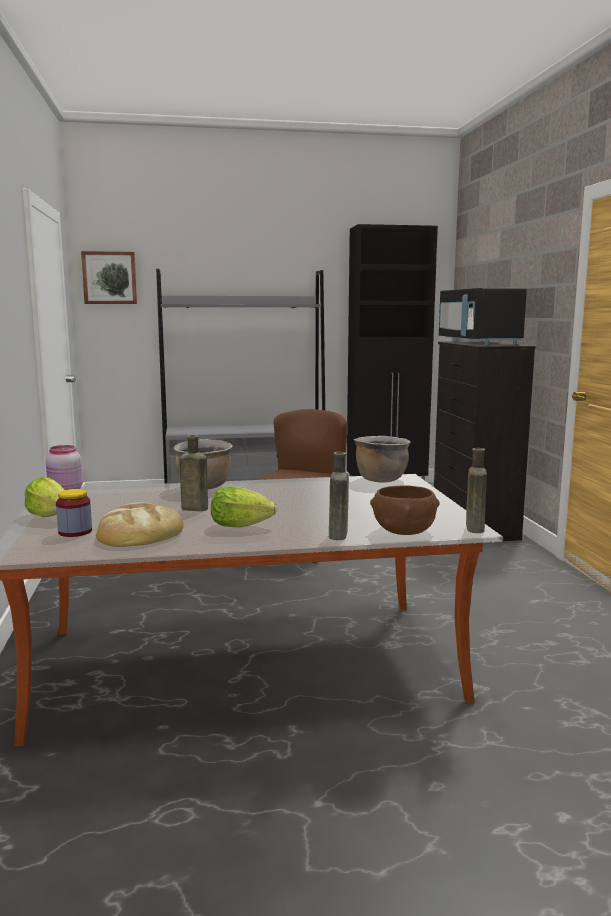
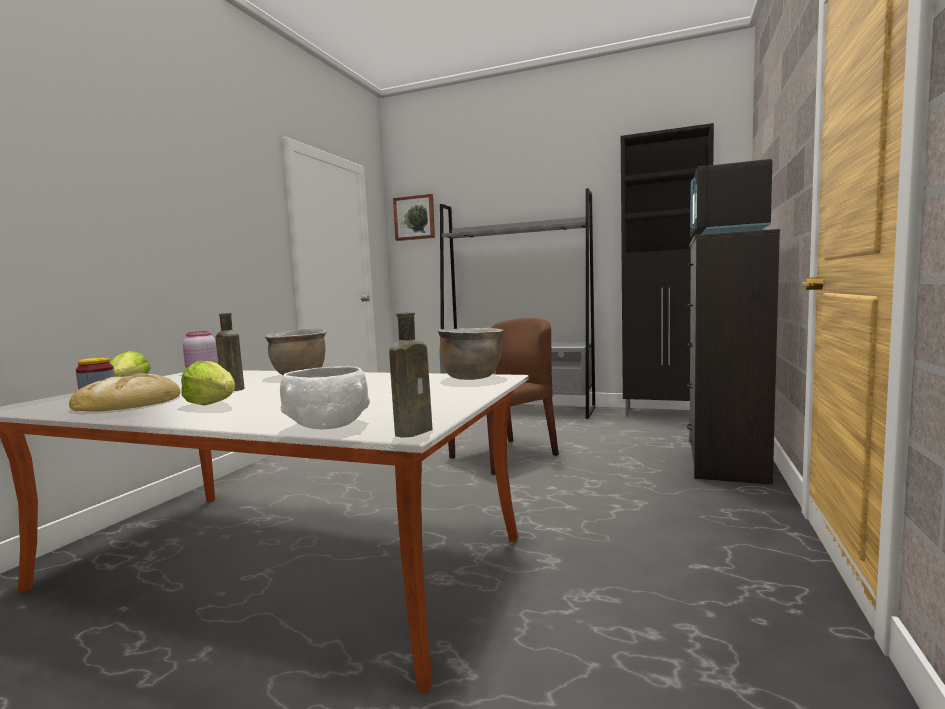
camera: 30 degrees right, 5 degrees down
(338, 536) = (252, 422): brown bottle -> none
(404, 531) = (327, 425): brown bowl -> white bowl

